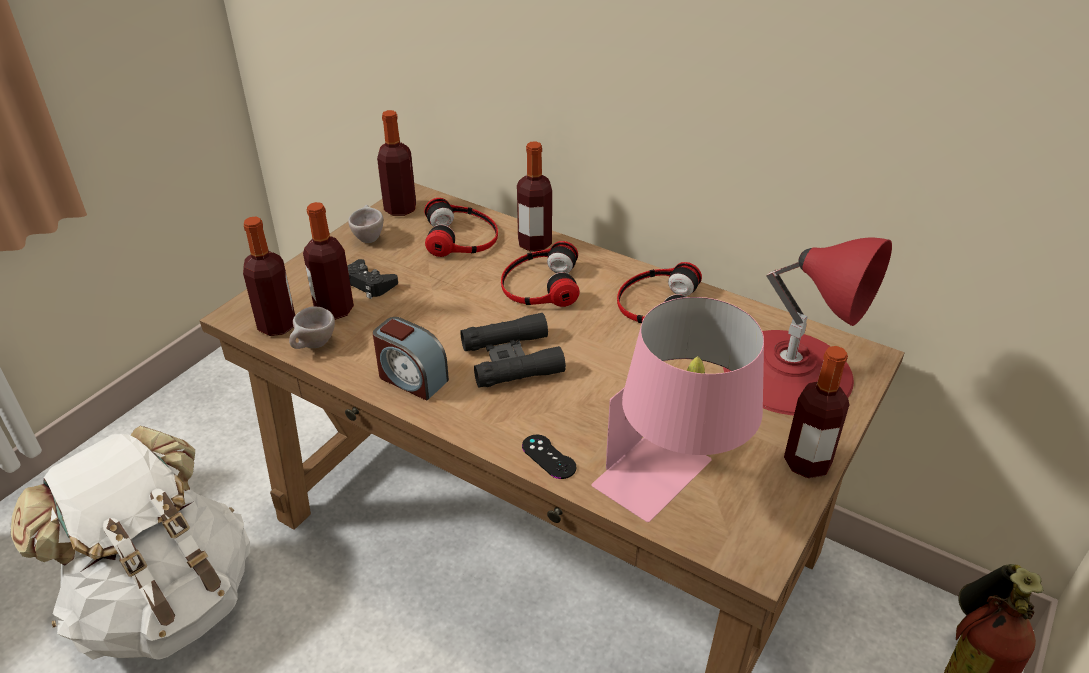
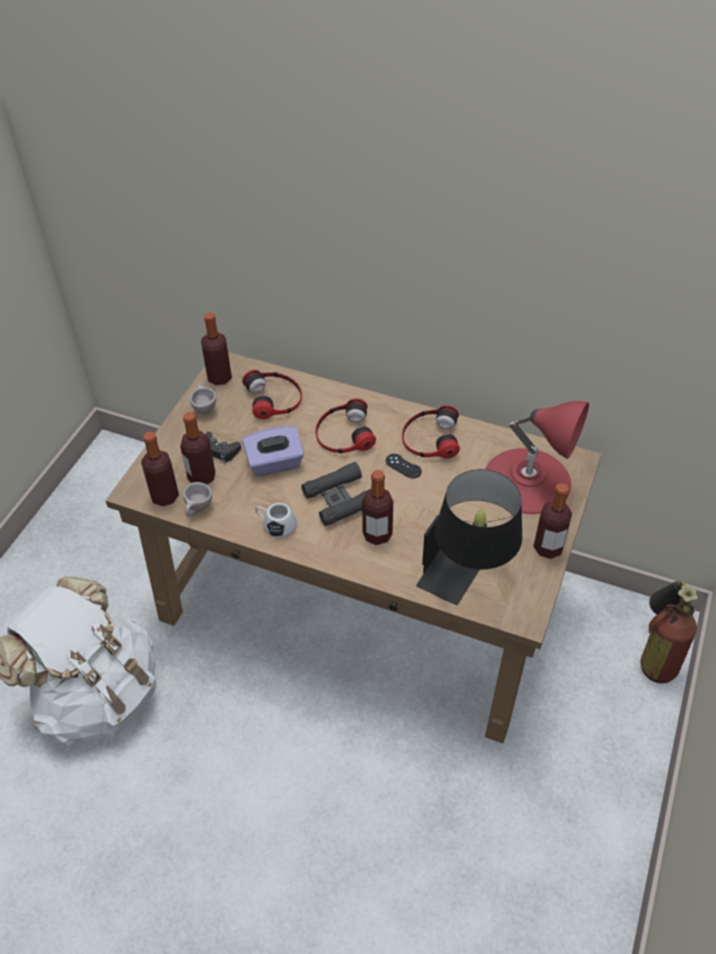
camera: 10 degrees left, 10 degrees up
(411, 378) = (276, 525): alarm clock -> white mug
(436, 306) = (275, 463): none -> purple tissue box
(534, 243) = (330, 396): bottle -> bottle (377, 534)
(548, 457) = (384, 570): black game controller -> black game controller (403, 466)
(673, 484) = (467, 576): pink table lamp -> black table lamp

